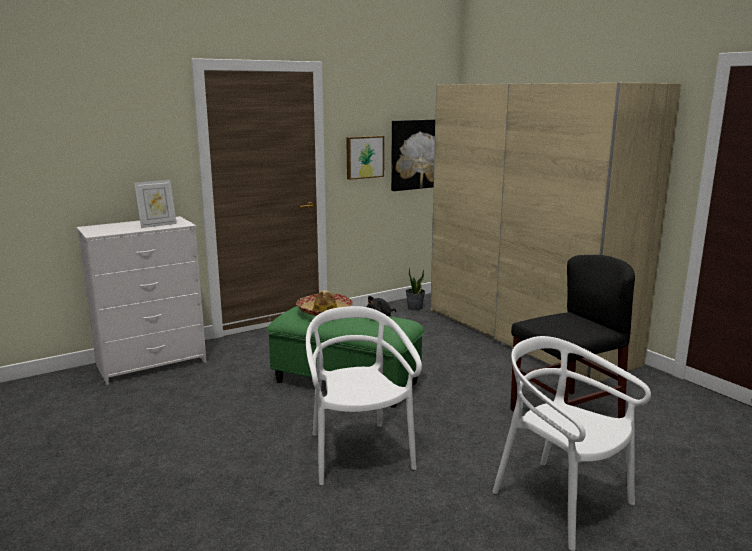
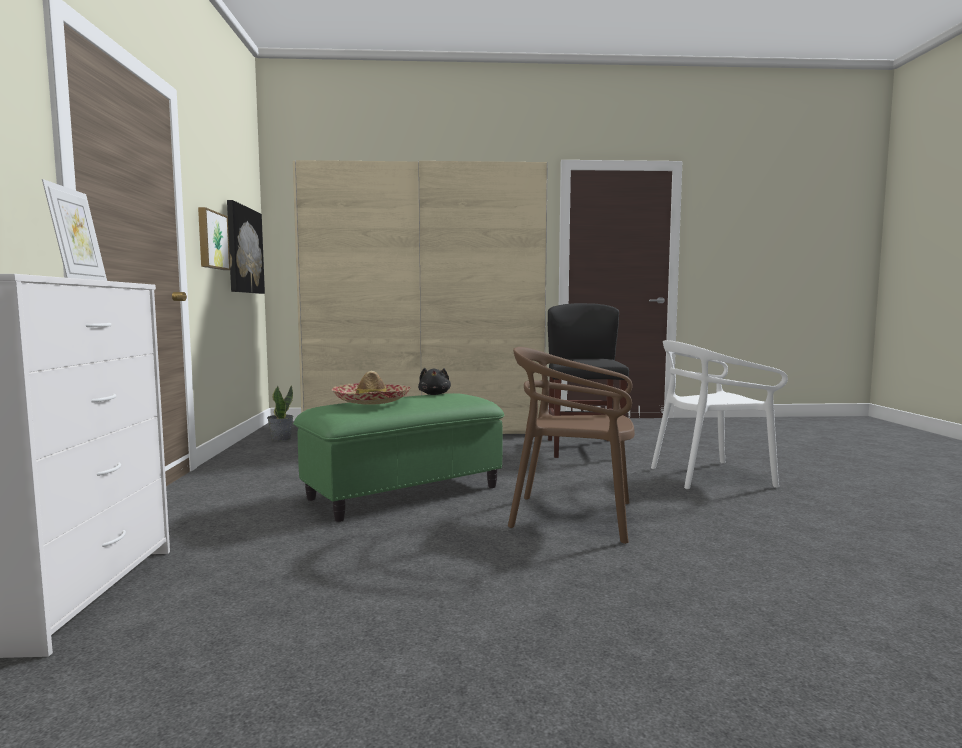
camera: 60 degrees left, 10 degrees down
(358, 453) = (574, 517): white chair -> brown chair

